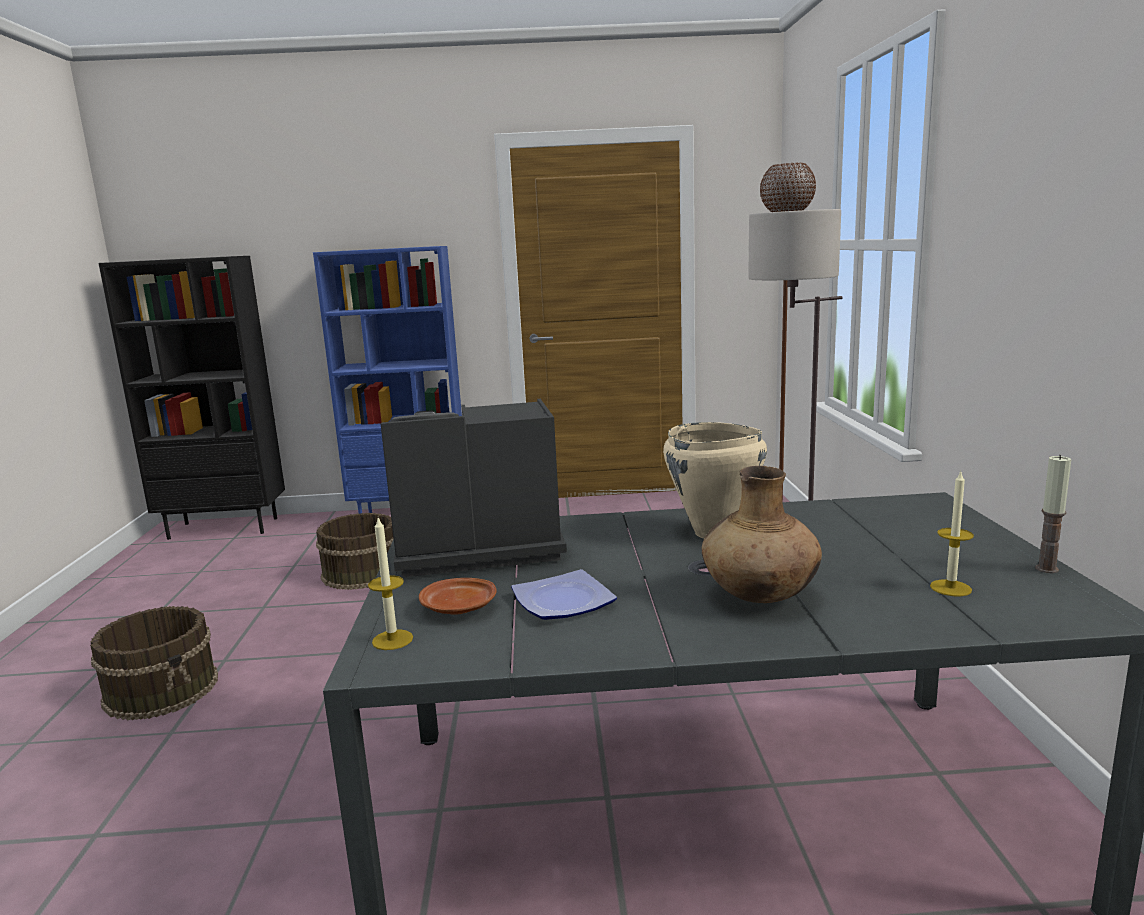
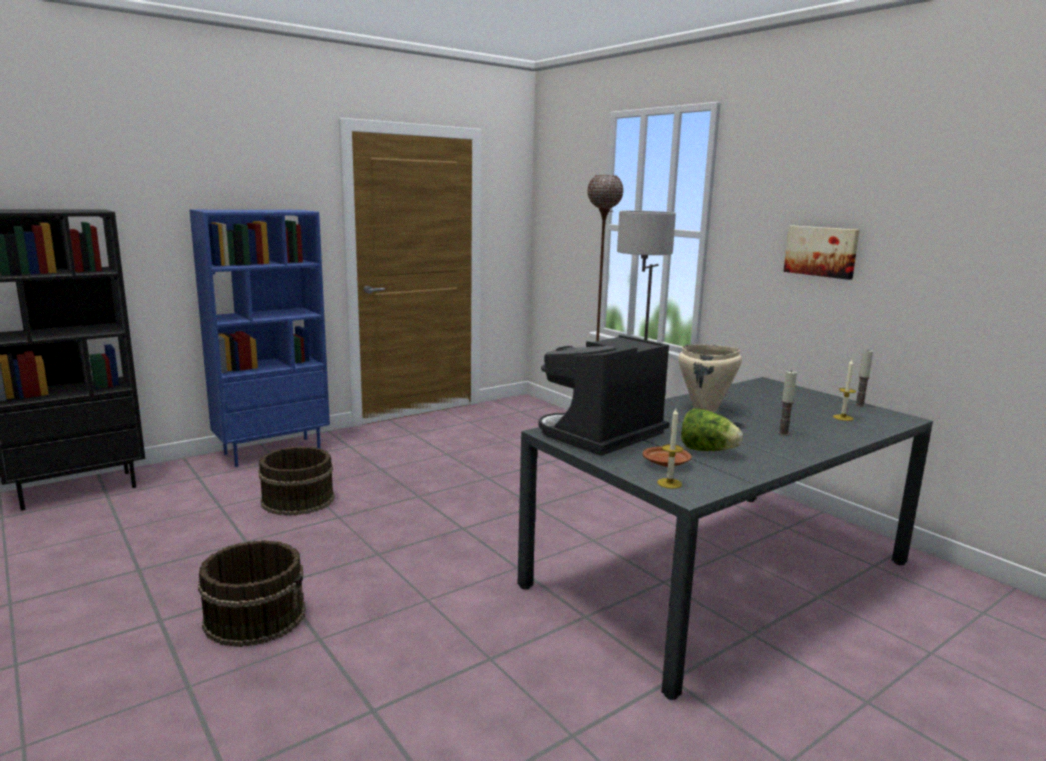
camera: 35 degrees left, 0 degrees up
(564, 600) = (707, 451): plate -> lettuce
(759, 596) = (783, 433): brown vase -> candle
(1060, 258) = (821, 251): none -> picture

